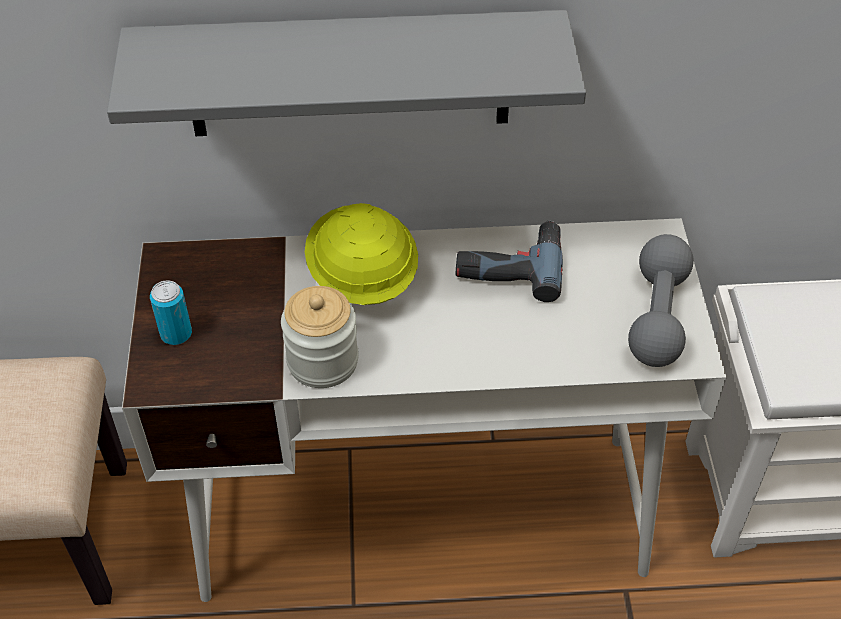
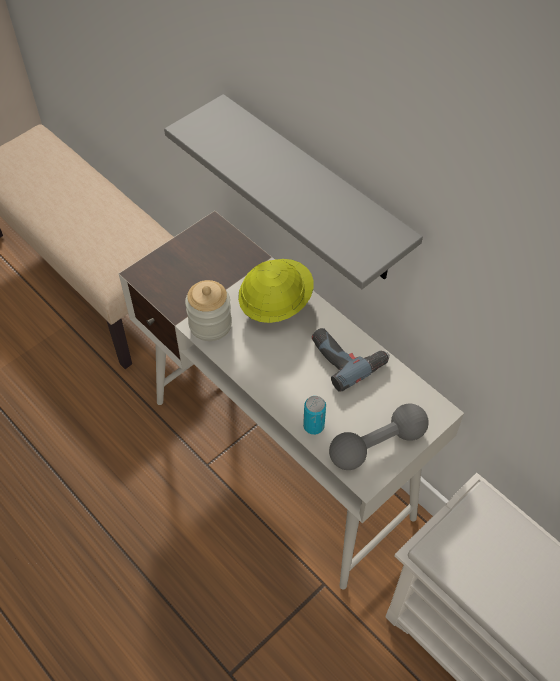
camera: 50 degrees right, 5 degrees up
(176, 334) = (174, 261): can -> can (313, 426)

